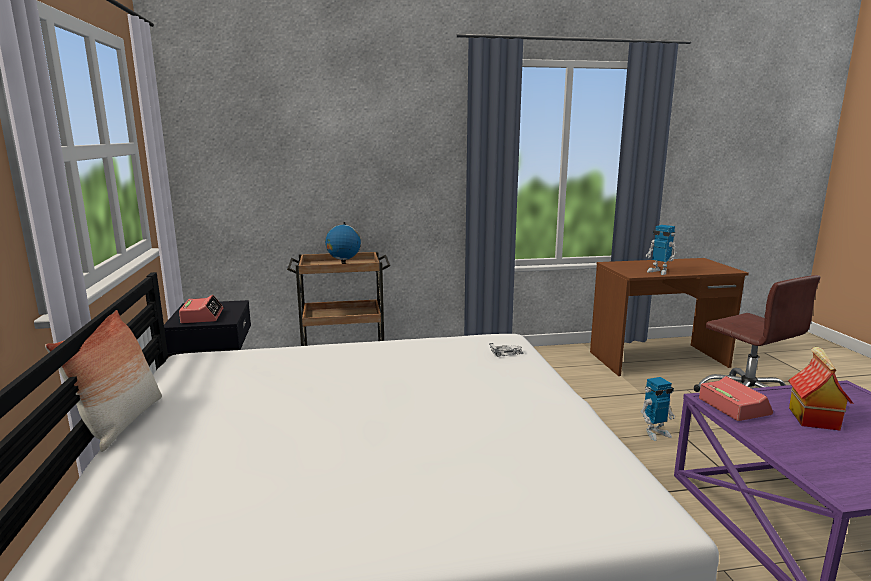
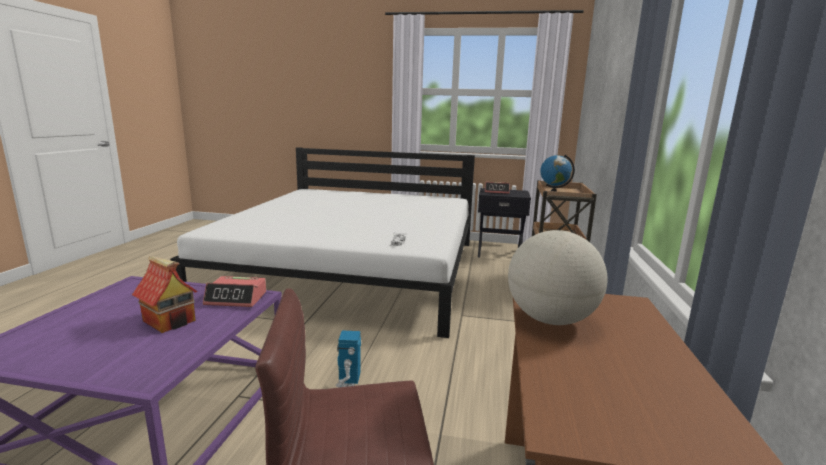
camera: 110 degrees right, 0 degrees up
(121, 423) = (391, 193): pillow -> none
(659, 272) = (550, 320): toy robot -> globe

